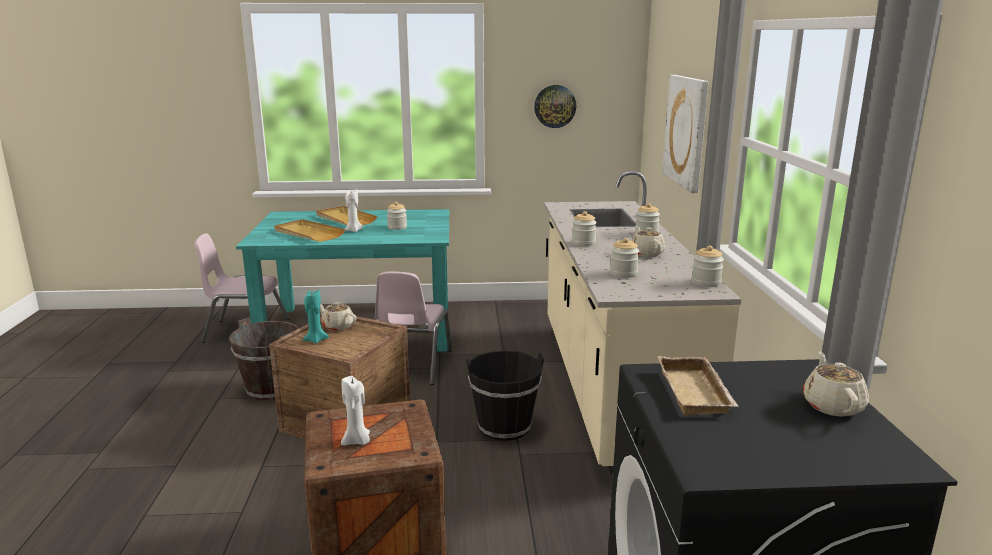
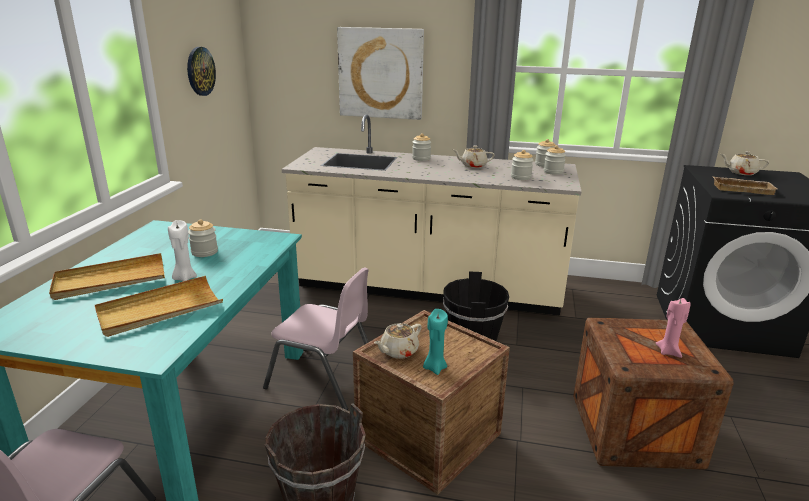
camera: 75 degrees left, 5 degrees up
(357, 441) = (668, 351): white candle -> pink candle
(583, 243) = (436, 176): jar -> jar (553, 172)

